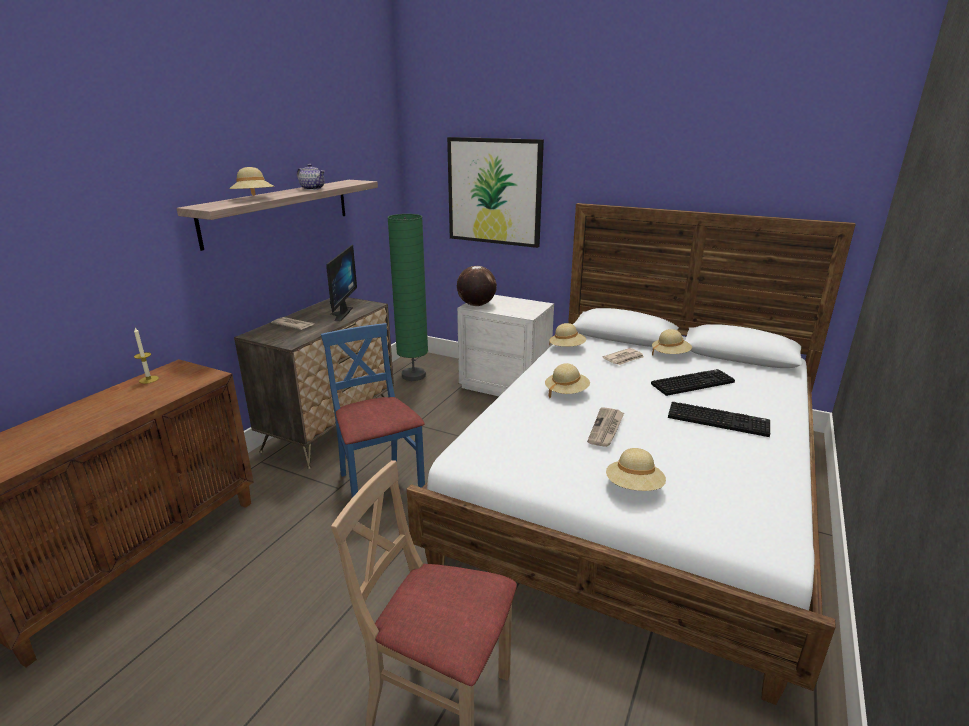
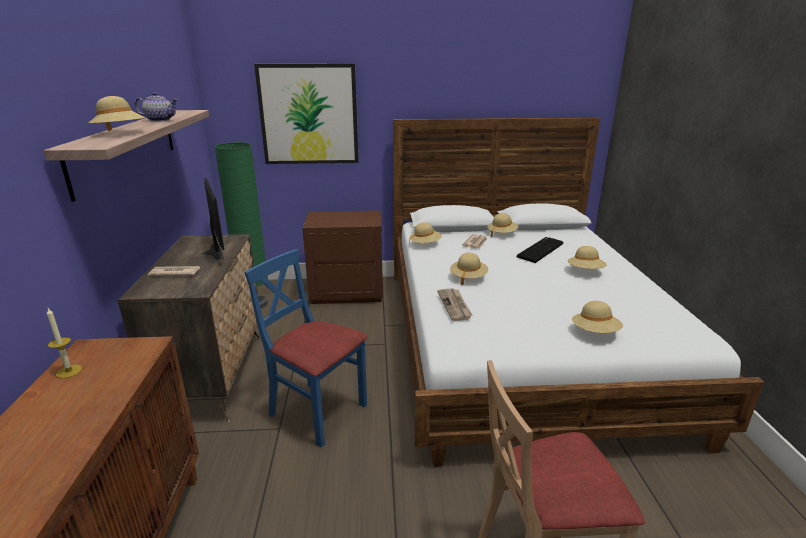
camera: 30 degrees left, 0 degrees up
(476, 305) = (317, 222): globe -> none
(505, 385) = (347, 292): white nightstand -> brown nightstand
(606, 429) = (529, 296): newspaper -> newspaper (455, 305)
(719, 420) = (585, 271): keyboard -> beige hat

